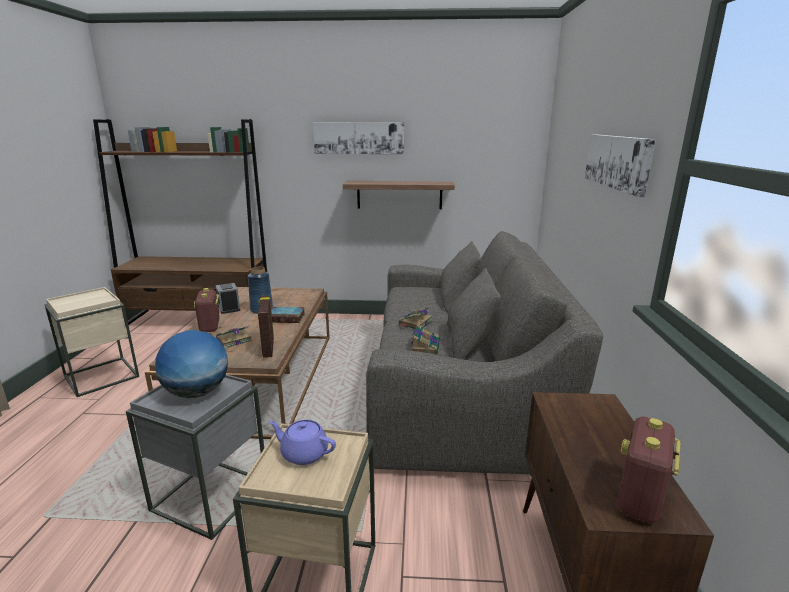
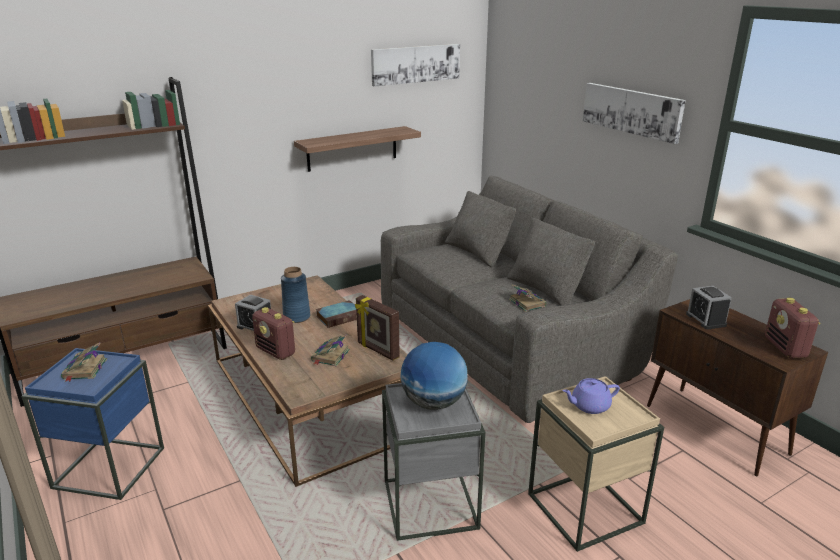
camera: 35 degrees left, 5 degrees up
(101, 376) = (109, 468): beige side table -> blue side table
(359, 138) = (305, 88): picture -> picture (415, 64)
(415, 323) = (486, 284): book -> book (84, 370)
(574, 421) = (706, 320): none -> alarm clock

